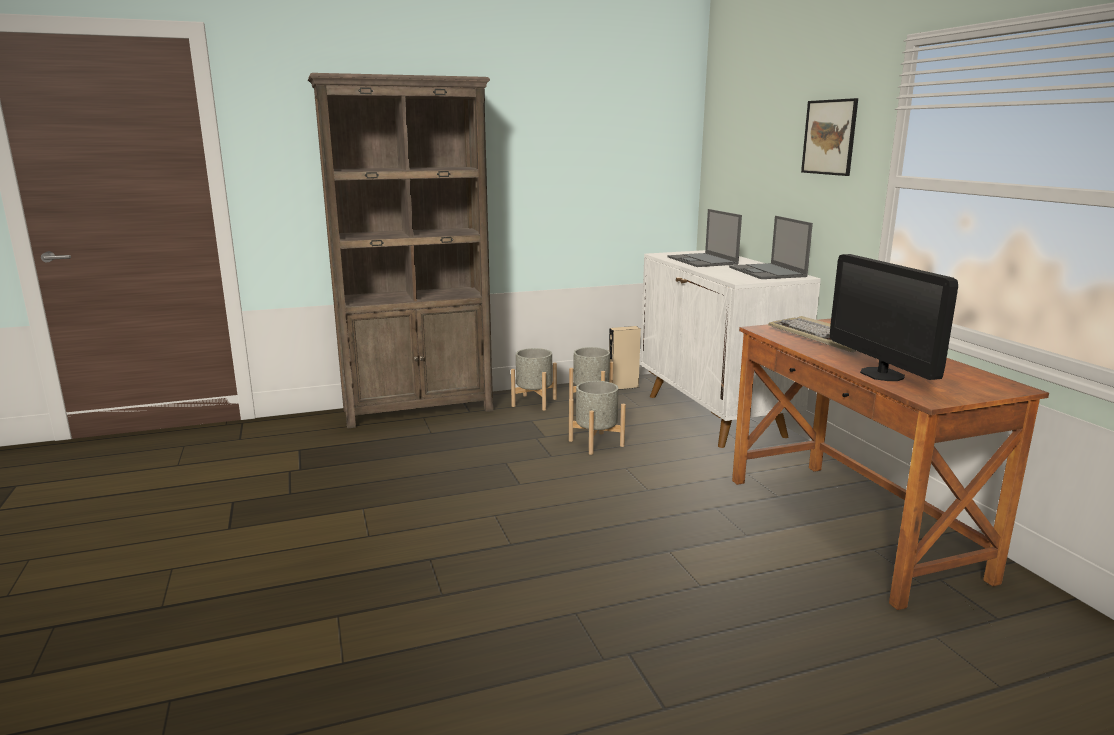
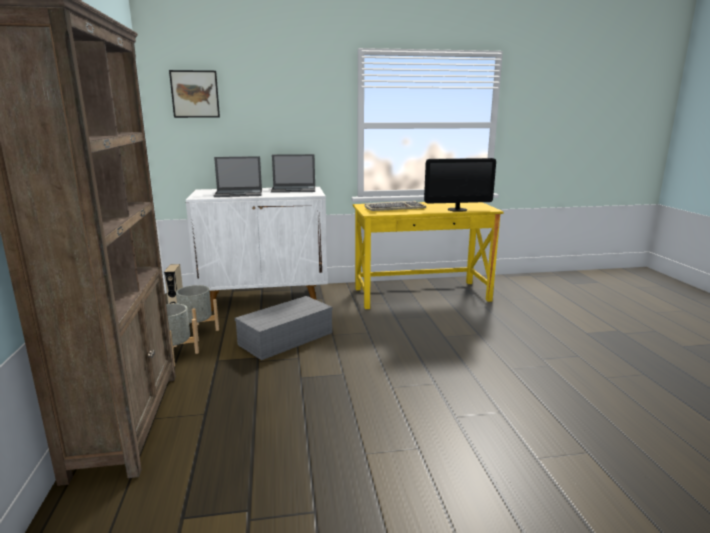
camera: 80 degrees left, 0 degrees up
(596, 443) = (285, 339): grey planter -> grey storage box
(829, 137) = (304, 102): picture -> picture (195, 94)
(850, 526) = (421, 295): brown desk -> yellow desk

